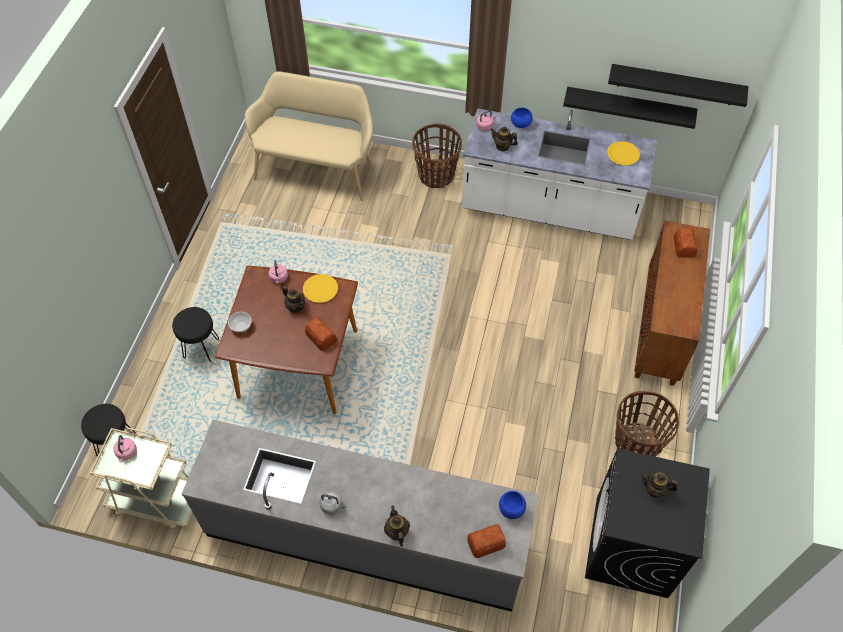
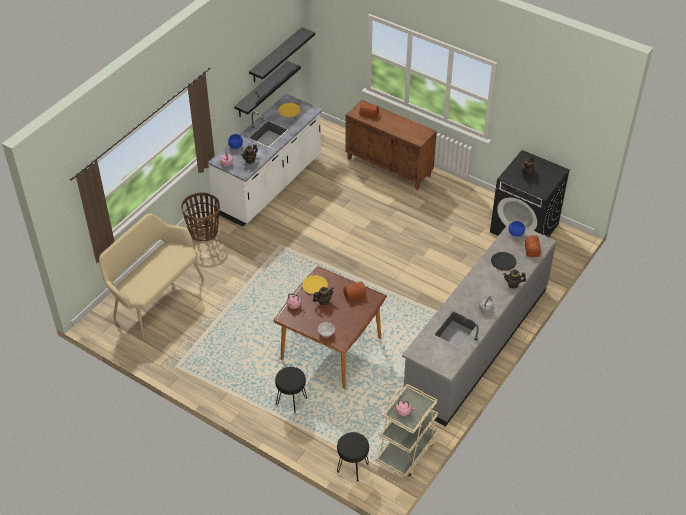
camera: 70 degrees left, 10 degrees down
(440, 506) = (503, 262): none -> black plate
(636, 444) = (462, 204): basket -> none

